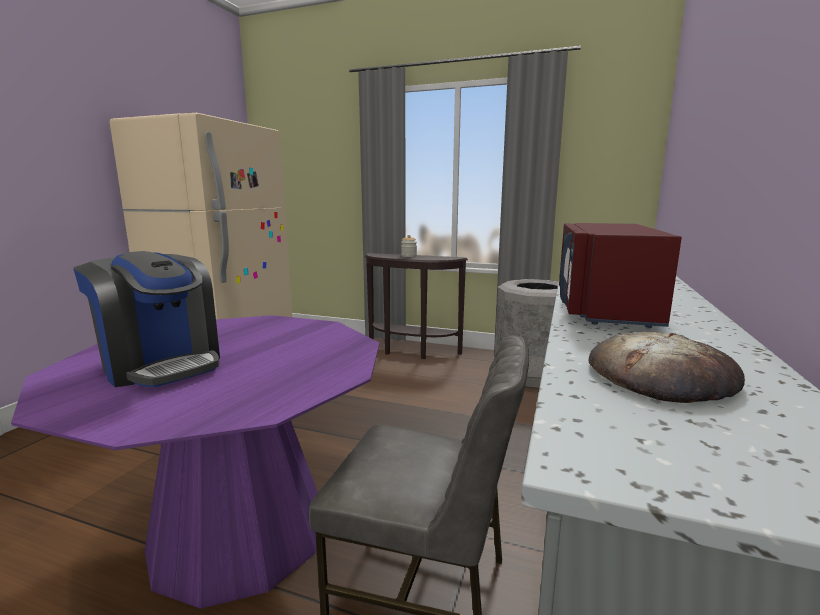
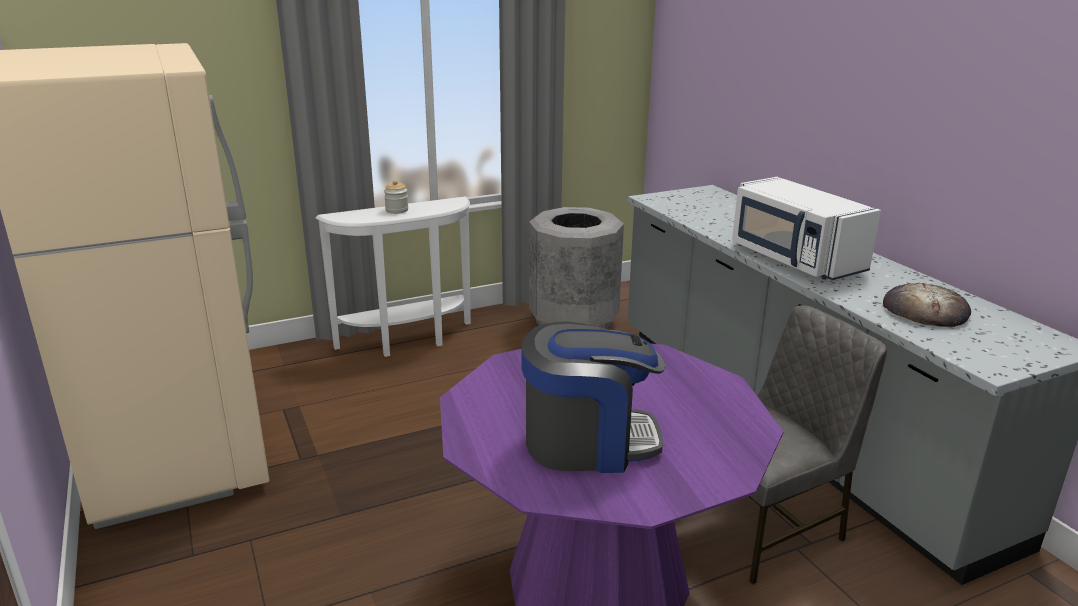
camera: 45 degrees left, 10 degrees up
(410, 351) = (409, 342): brown console table -> white console table
(602, 308) = (793, 259): red microwave -> white microwave

